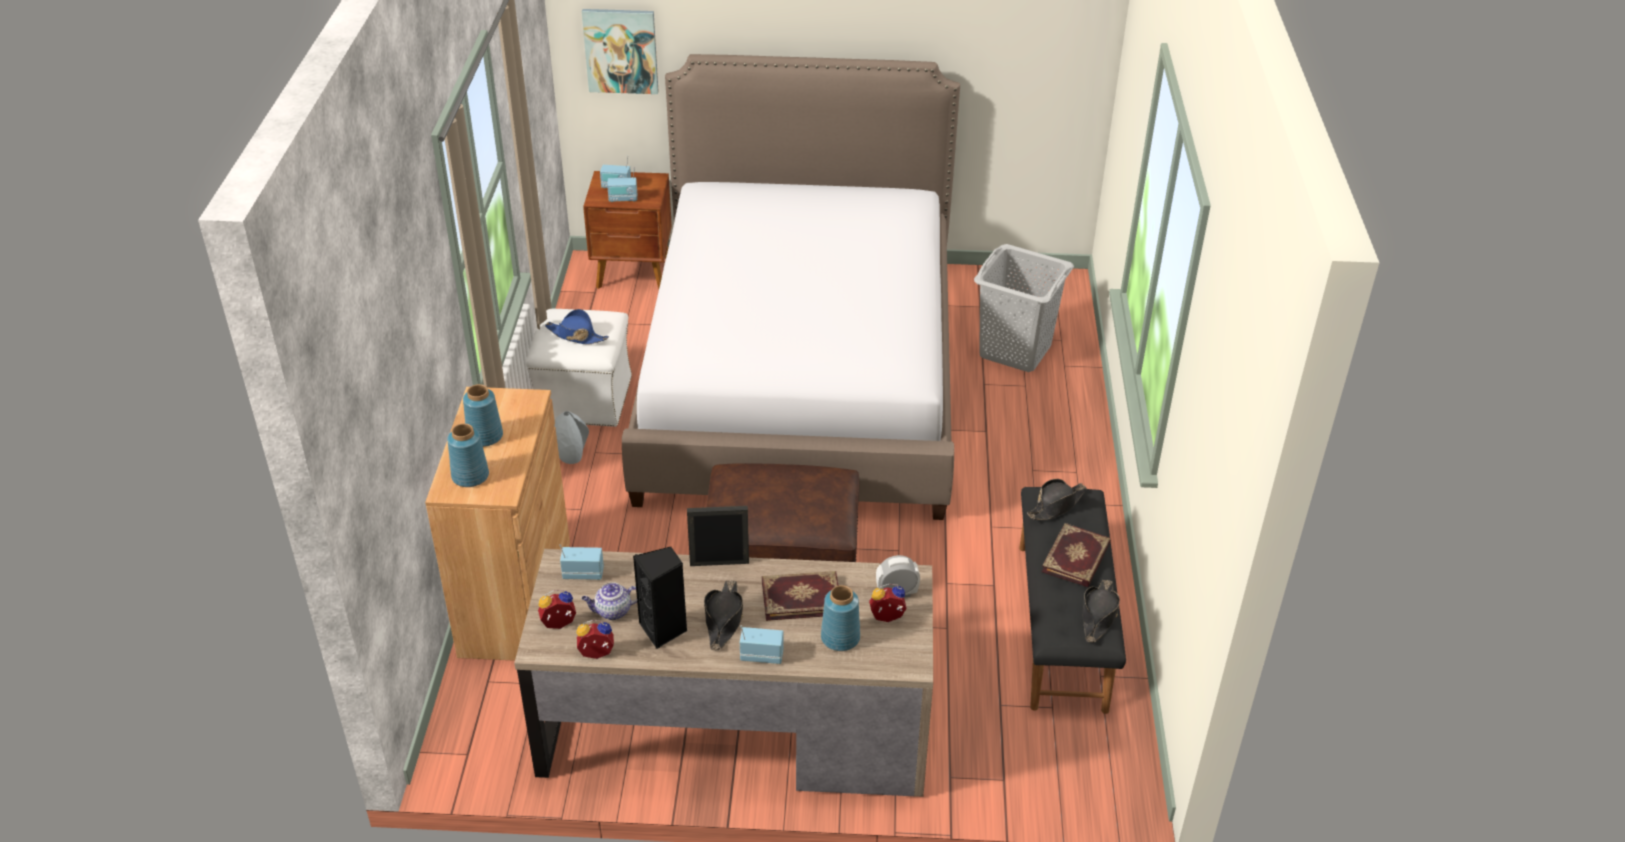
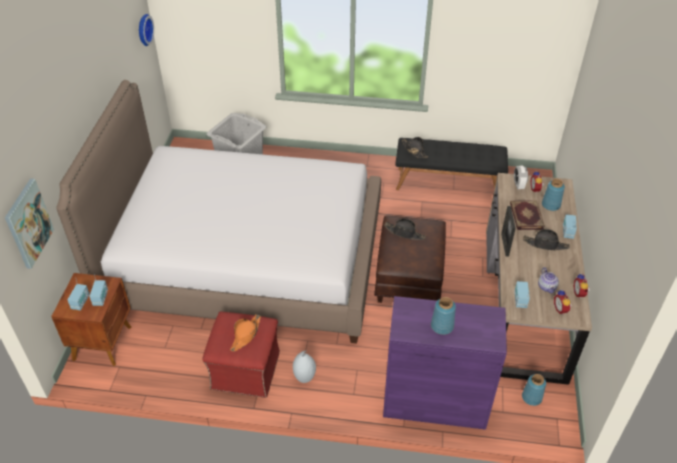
camera: 85 degrees left, 5 degrees up
(469, 476) = (481, 331): blue vase -> blue vase (532, 397)
(515, 598) = (435, 401): brown cabinet -> purple cabinet
(576, 335) = (245, 335): blue hat -> orange hat
(584, 398) = (244, 370): white ottoman -> red ottoman
(664, 630) = (556, 267): black speaker -> none
(1076, 54) = (143, 29): none -> wall clock
(1077, 558) = (450, 149): book -> none
(1098, 615) = (486, 148): black hat -> black hat (404, 233)

